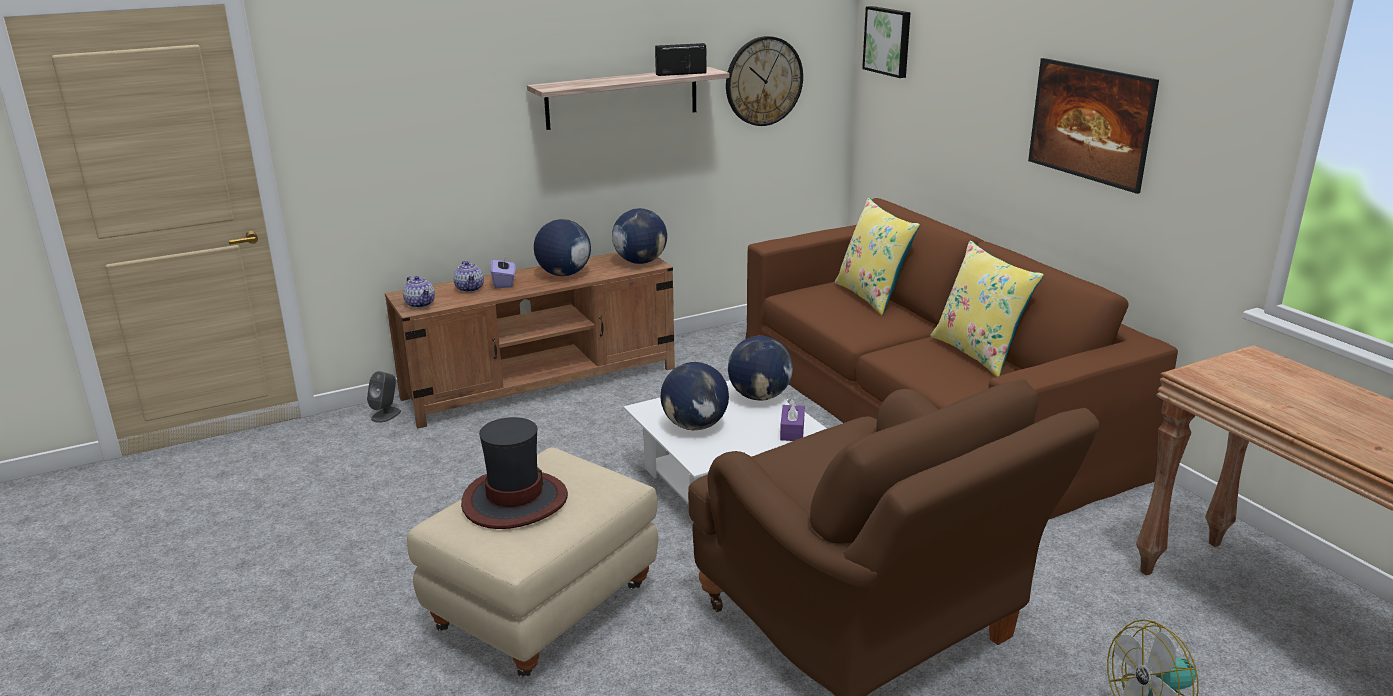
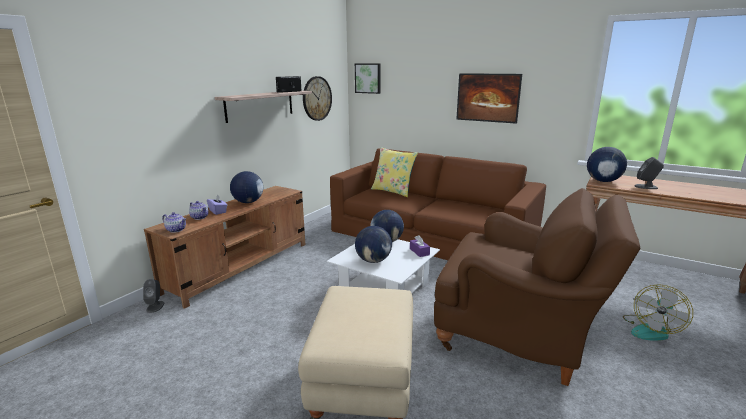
camera: 30 degrees left, 5 degrees down
(514, 501) = (352, 319): hat -> none
(640, 262) = (283, 191): globe -> globe (603, 181)
(978, 353) = (463, 203): yellow pillow -> none
(1299, 409) = (646, 187): none -> grey speaker

